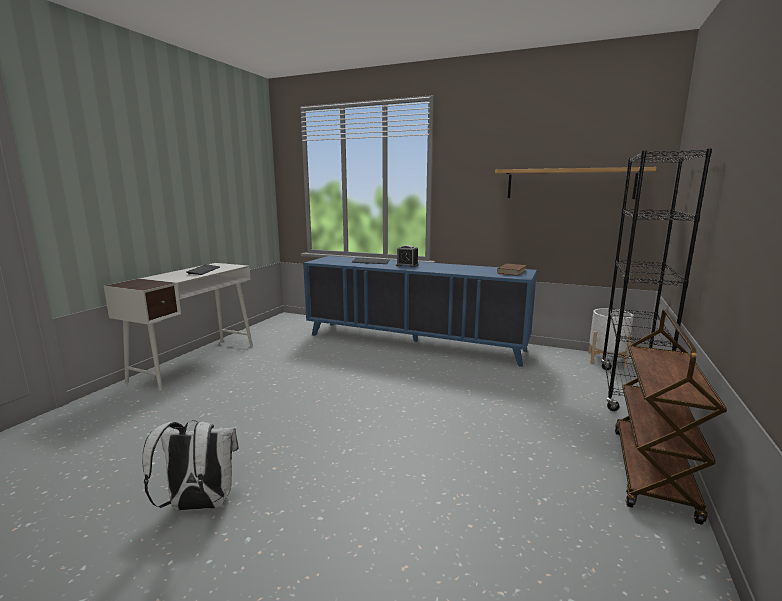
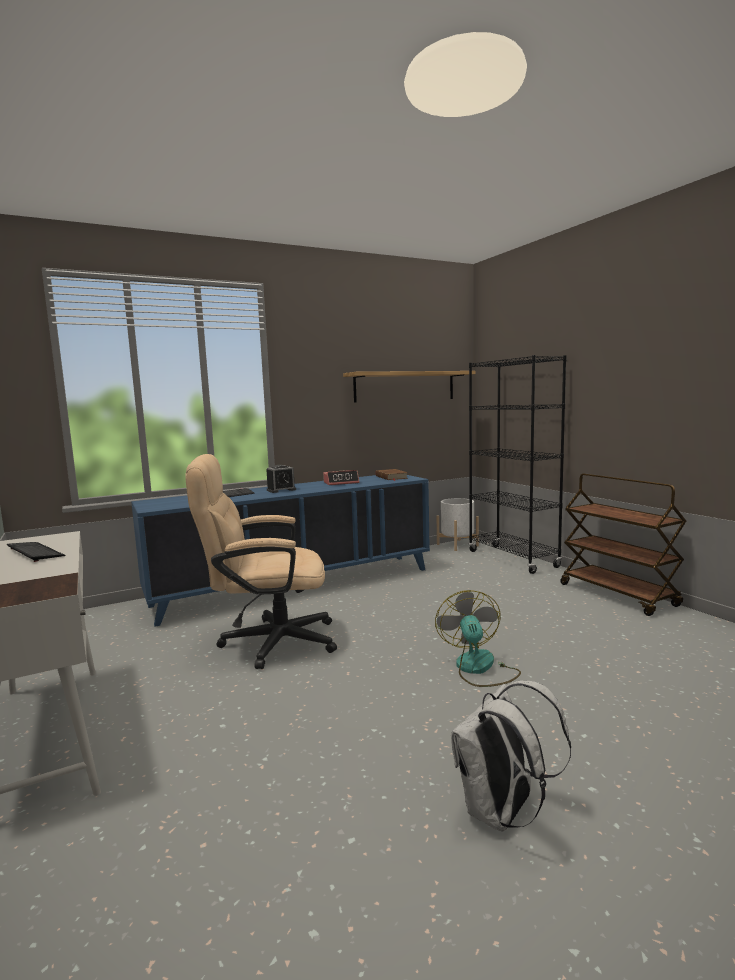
camera: 50 degrees left, 5 degrees down
(328, 365) = (268, 642): none -> beige office chair
(376, 442) = (478, 668): none -> fan
(460, 268) = (341, 483): none -> alarm clock

